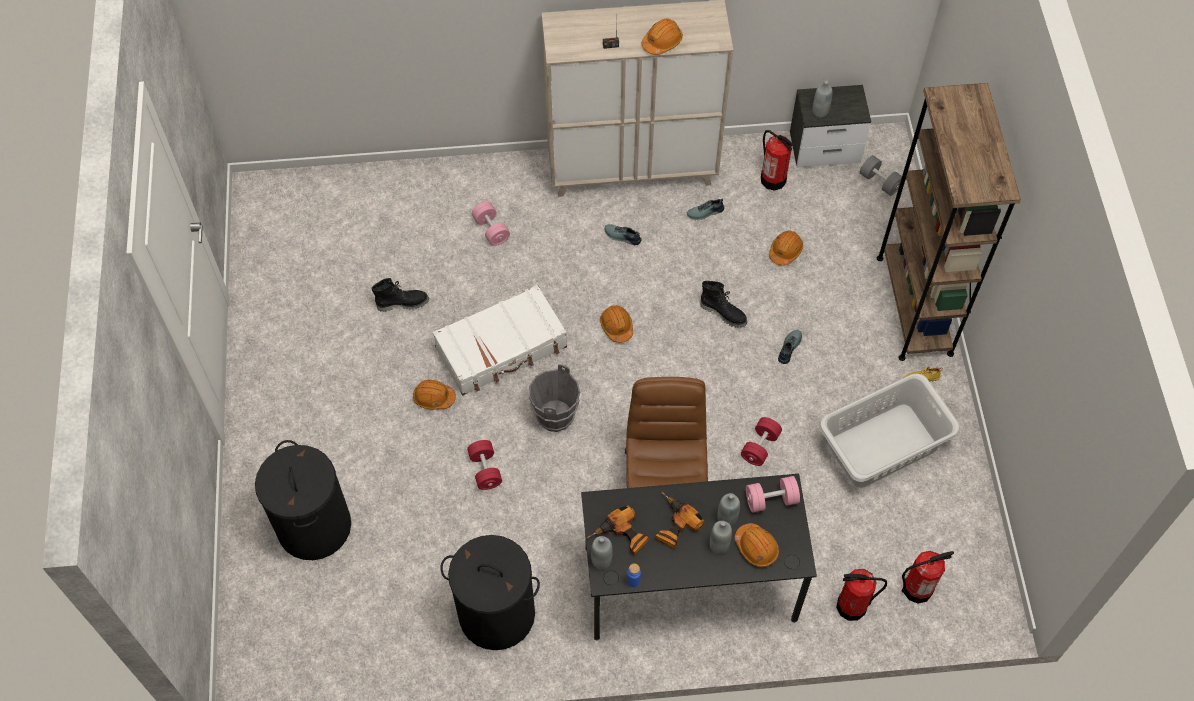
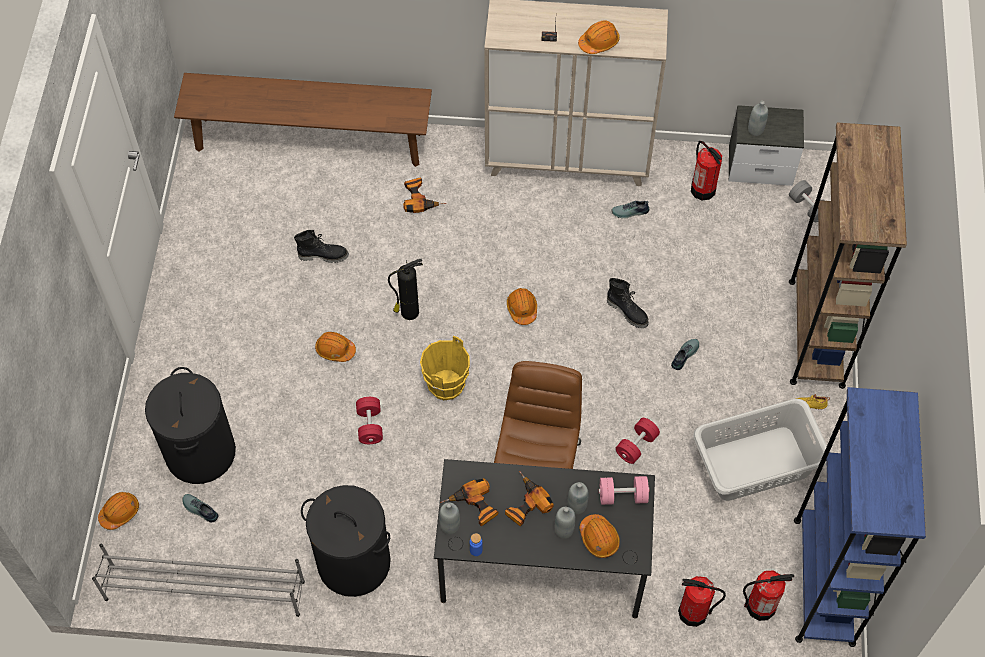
camera: 10 degrees right, 0 degrees up
(345, 669) = (204, 590): none -> grey shoe rack
(365, 188) = (310, 141): none -> brown bench
(491, 230) = (421, 198): pink dumbbell -> power drill
(502, 348) = (408, 312): white suitcase -> fire extinguisher
(555, 416) = (445, 385): grey bucket -> yellow bucket
(622, 237) = (544, 224): shoe -> shoe (199, 510)
(785, 251) = (700, 261): orange hard hat -> orange hard hat (120, 512)
(974, 552) = (824, 580): none -> blue bookcase

